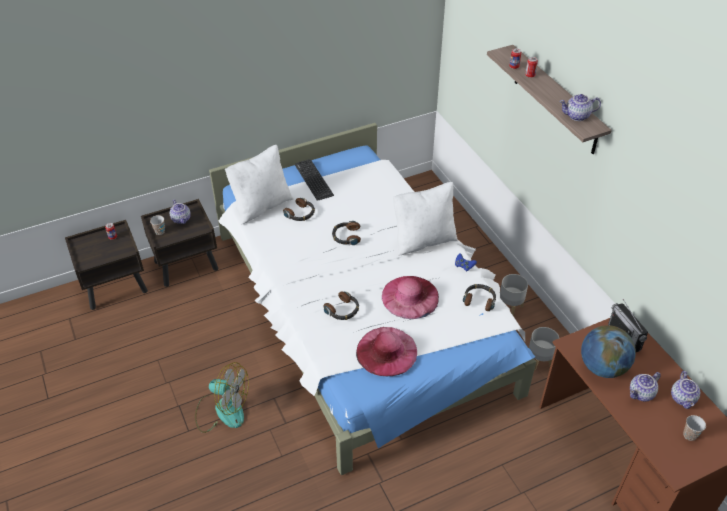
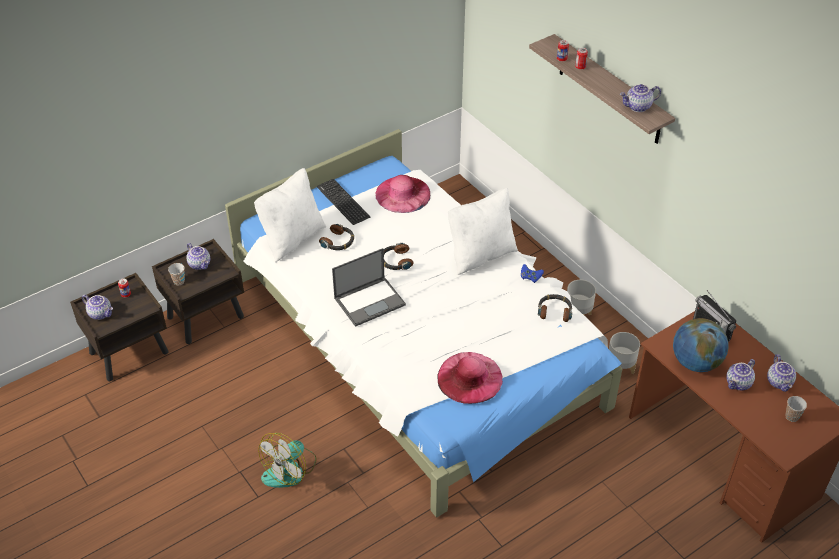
camera: 10 degrees left, 0 degrees up
(87, 250) = (101, 313): none -> teapot
(222, 410) = (290, 469): fan -> fan turned 120 degrees clockwise
(314, 269) = (370, 301): none -> laptop
(343, 310) = (412, 341): headphones -> none
(410, 297) = (481, 317): pink hat -> pink hat (403, 194)

